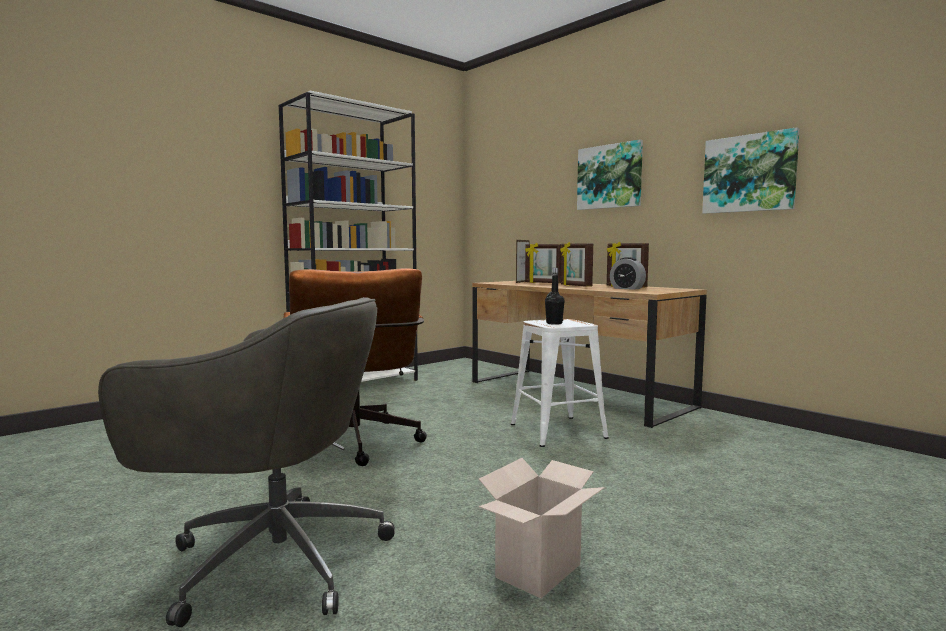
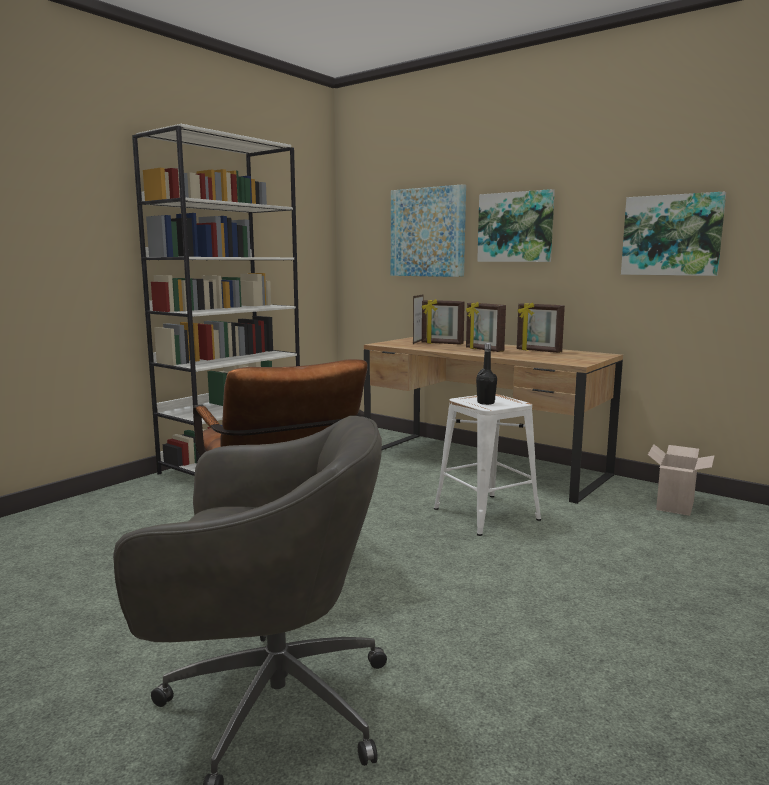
camera: 10 degrees left, 5 degrees up
(537, 187) = (428, 232): none -> picture
(539, 572) = (549, 689): cardboard box -> cardboard box (676, 506)
(627, 288) = (543, 355): alarm clock -> none

